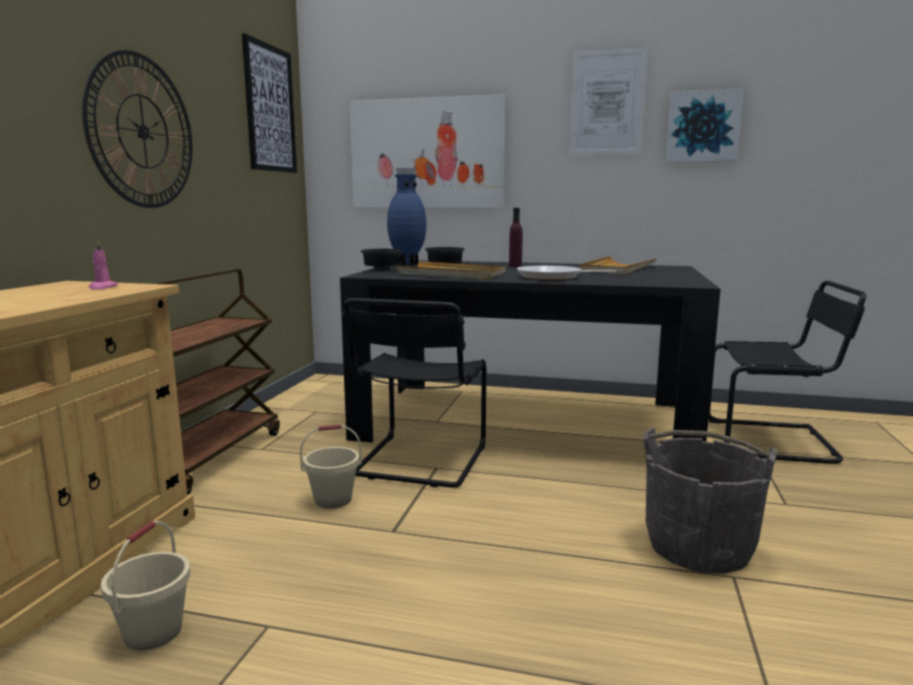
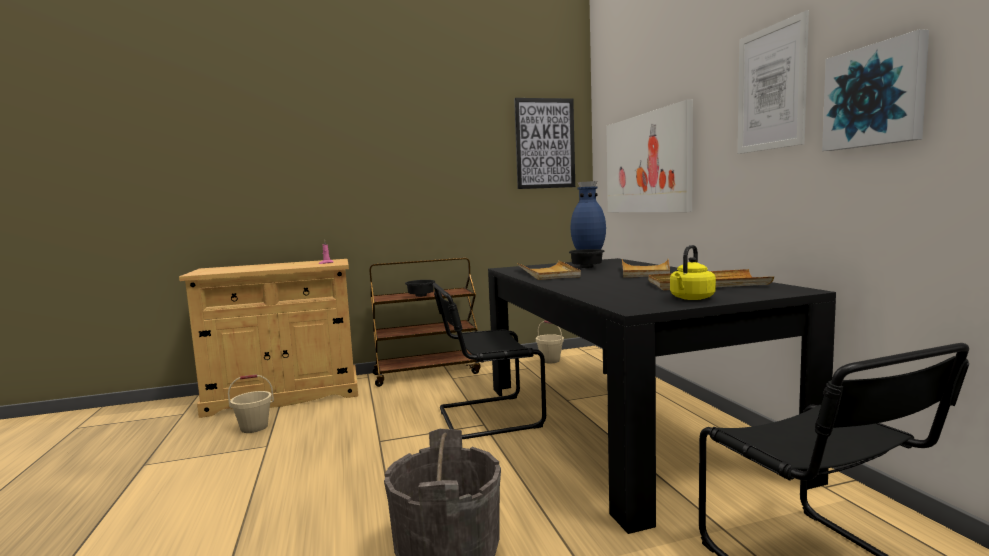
camera: 60 degrees right, 5 degrees down
(142, 131) = (413, 177): wall clock -> none
(333, 500) = (404, 415): beige bucket -> beige bucket (550, 360)
(382, 270) = (539, 266): black bowl -> black bowl (420, 296)
(515, 266) = (645, 271): purple bottle -> beige tray
(553, 277) = (588, 284): frying pan -> none
(673, 276) = (691, 298): none -> yellow kettle

